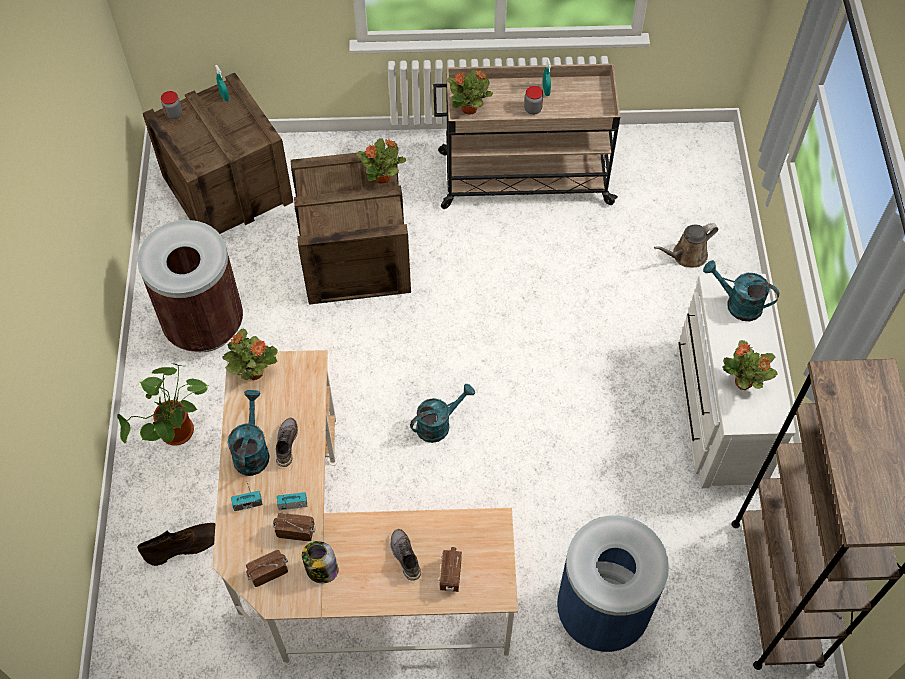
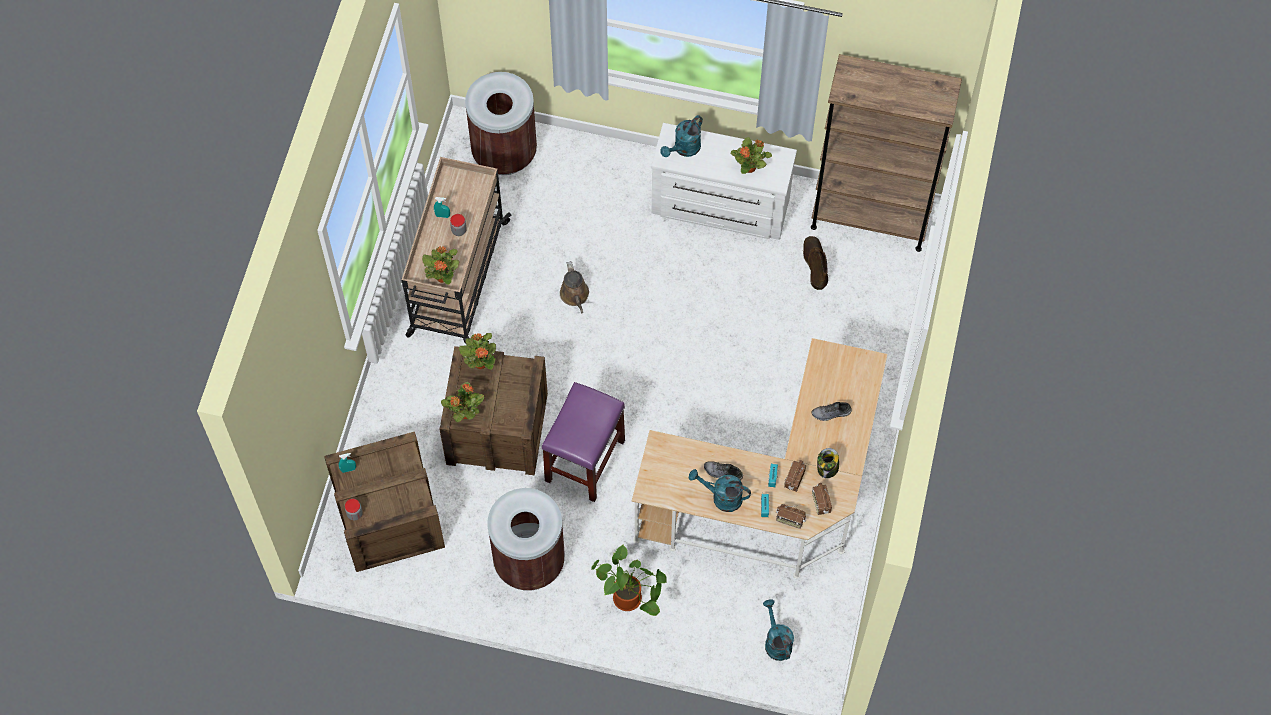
camera: 75 degrees left, 5 degrees up
(184, 545) = (730, 608): brown boot -> brown boot (815, 264)
(254, 372) = (654, 484): potted plant -> potted plant (464, 413)
(340, 348) = (585, 460): none -> purple stool
(438, 424) = (676, 403): turquoise watering can -> turquoise watering can (776, 641)
(450, 575) = (851, 388): radio -> radio (790, 520)
(602, 611) = (856, 332): blue trash can -> none
(686, 256) = (576, 183): brown watering can -> brown watering can (575, 296)
(695, 181) = (504, 153): none -> brown trash can

